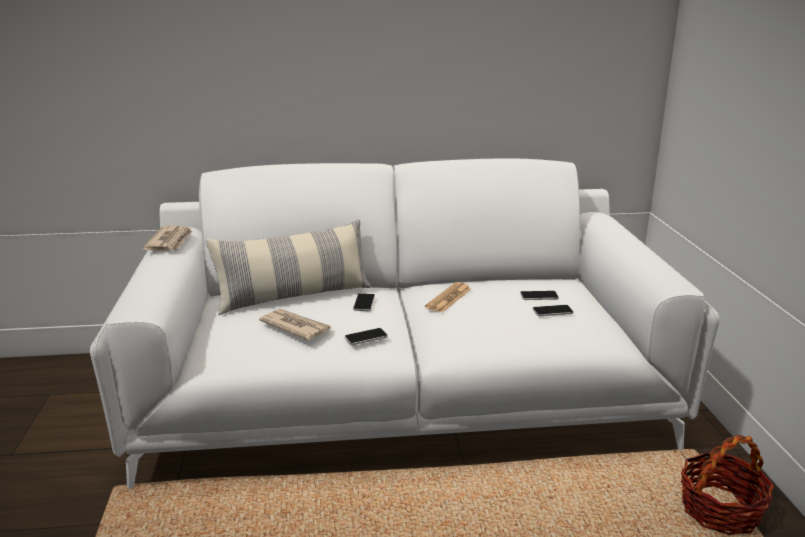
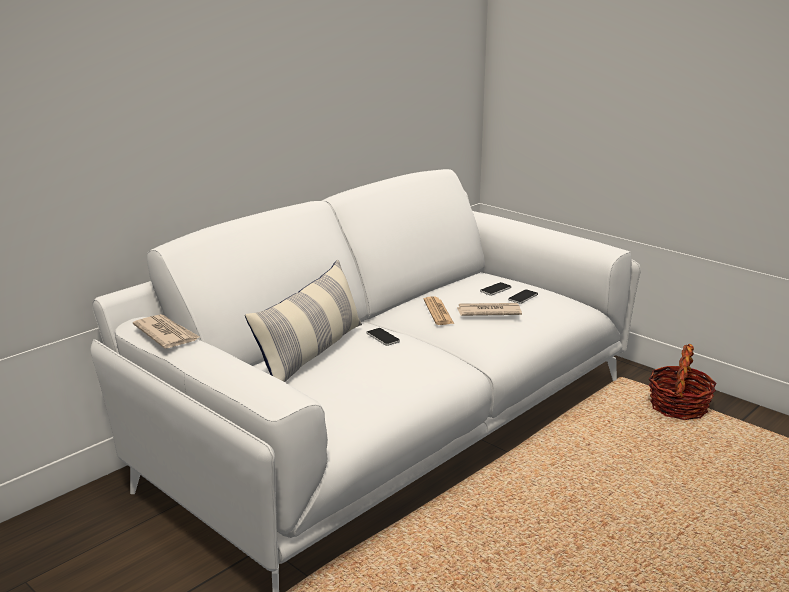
camera: 40 degrees left, 0 degrees up
(295, 327) = (368, 374): newspaper -> newspaper (488, 312)
(366, 337) = (433, 362): phone -> none

